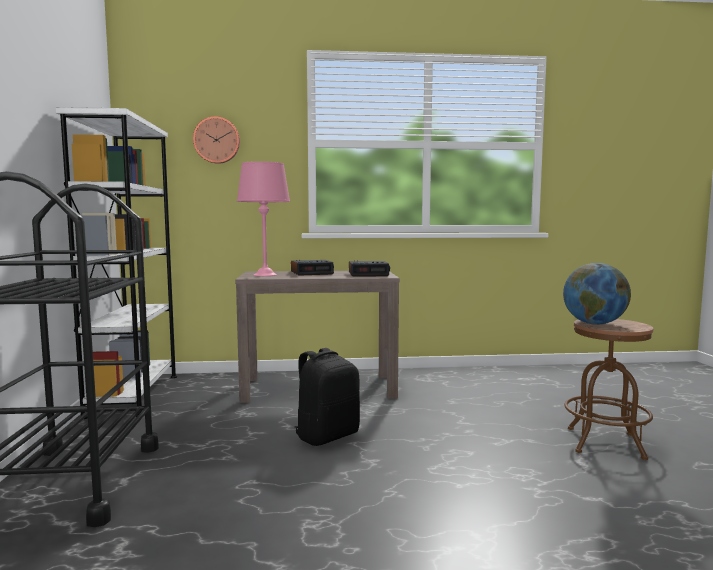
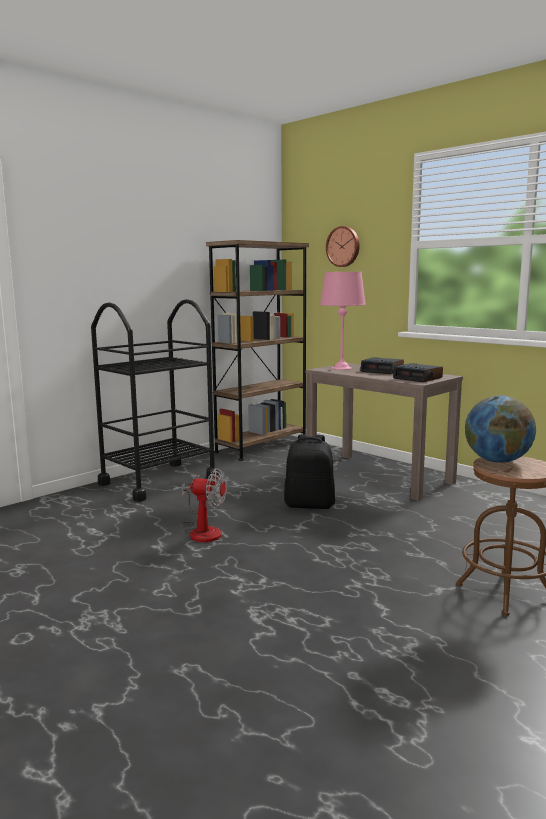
camera: 50 degrees right, 5 degrees up
(133, 395) = (261, 447): white bookcase -> brown bookcase
(287, 517) = (202, 531): none -> fan

